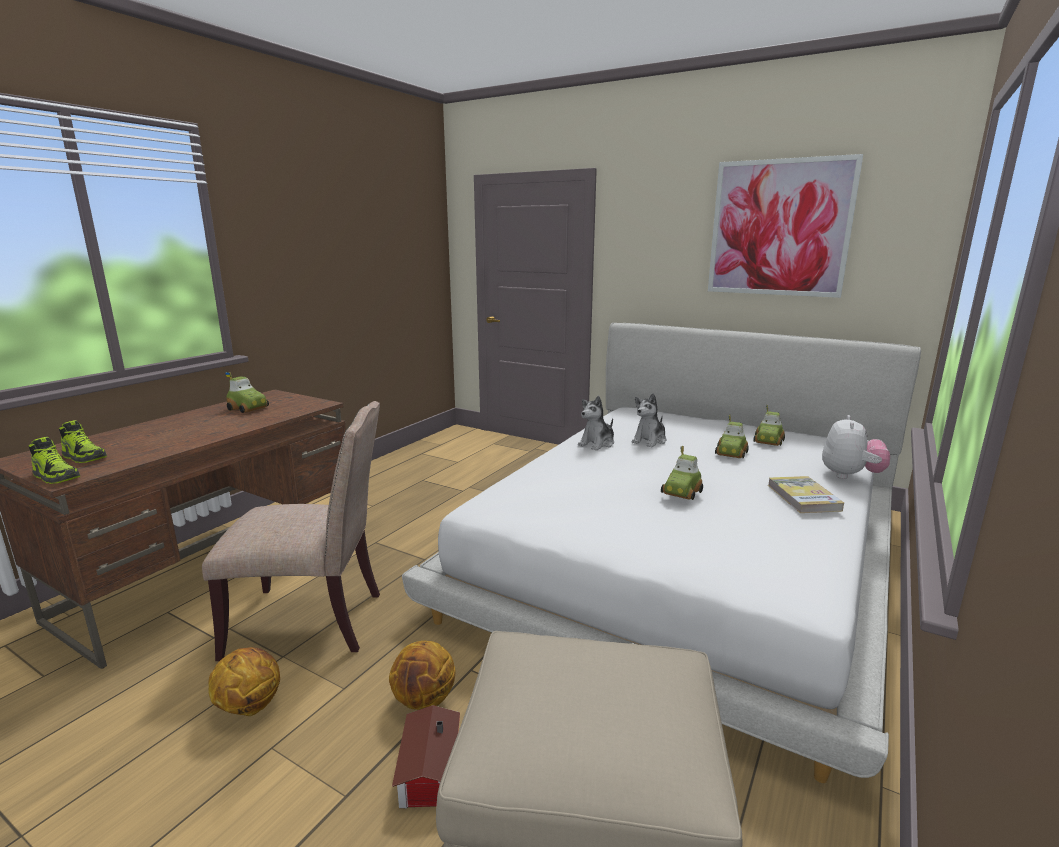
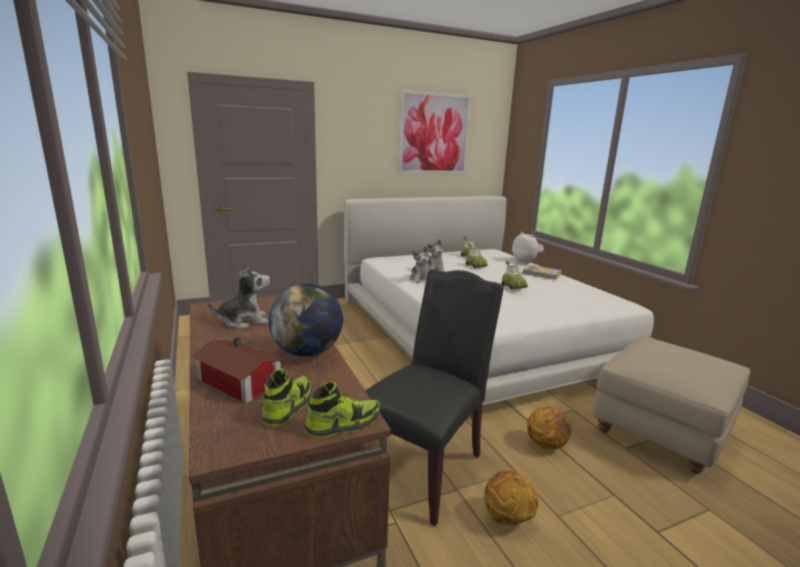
camera: 55 degrees left, 0 degrees up
(84, 457) = (288, 407): shoe -> shoe turned 45 degrees counterclockwise
(193, 437) = (307, 352): none -> globe
(249, 408) = (244, 321): toy car -> plush toy
(314, 622) = (423, 464): beige chair -> black chair
(427, 771) = (606, 461): toy house -> toy house (239, 383)

